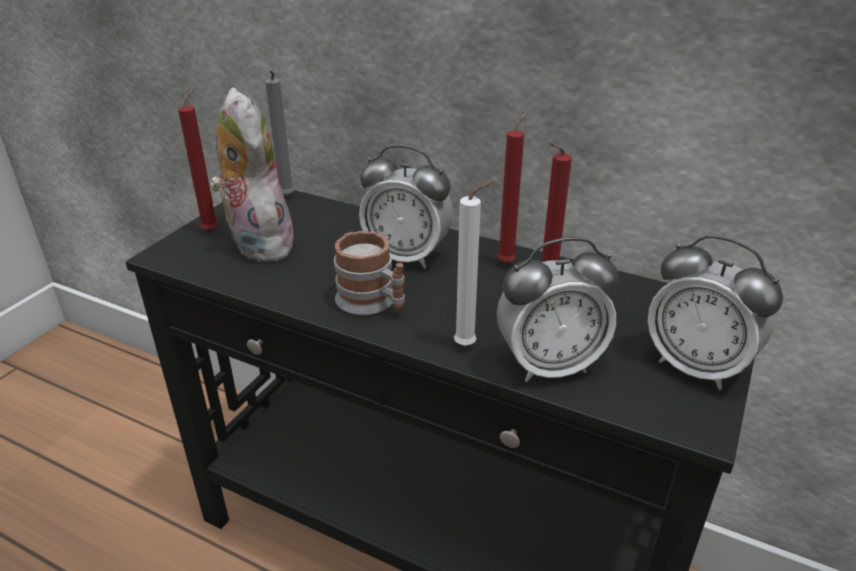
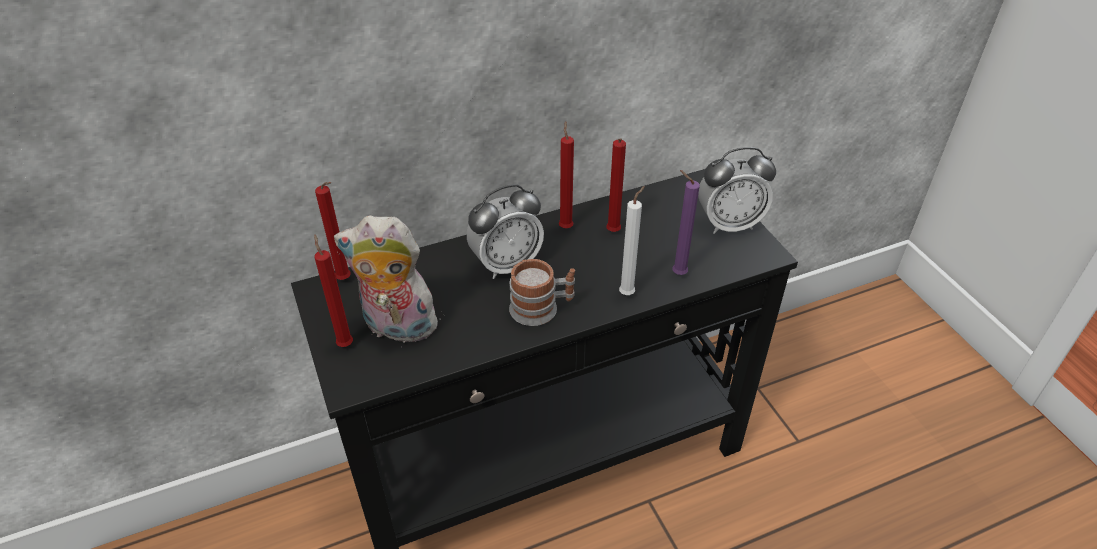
camera: 50 degrees left, 10 degrees up
(286, 197) = (345, 280): grey candle -> red candle
(549, 365) = (676, 273): alarm clock -> purple candle

